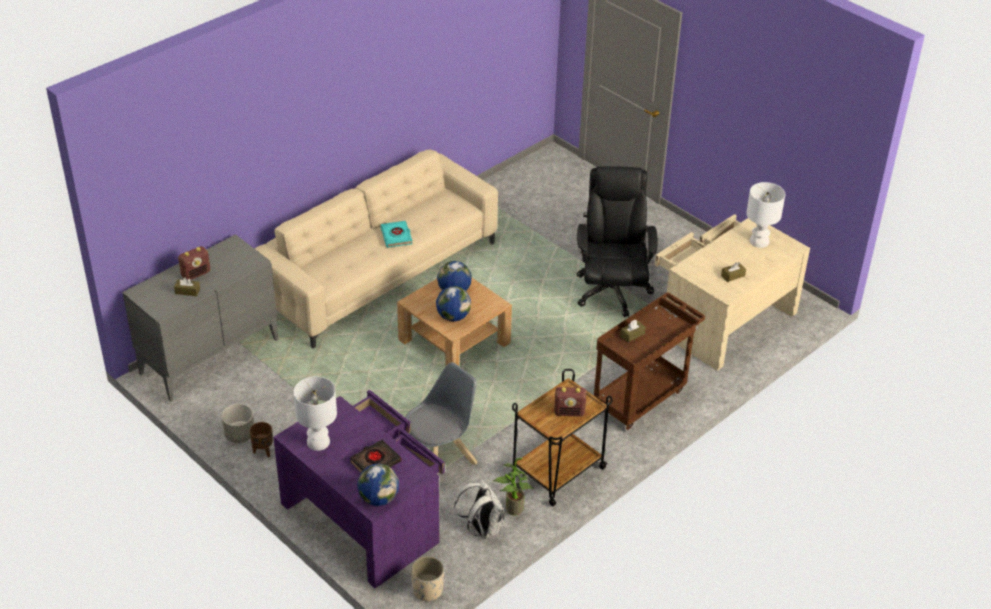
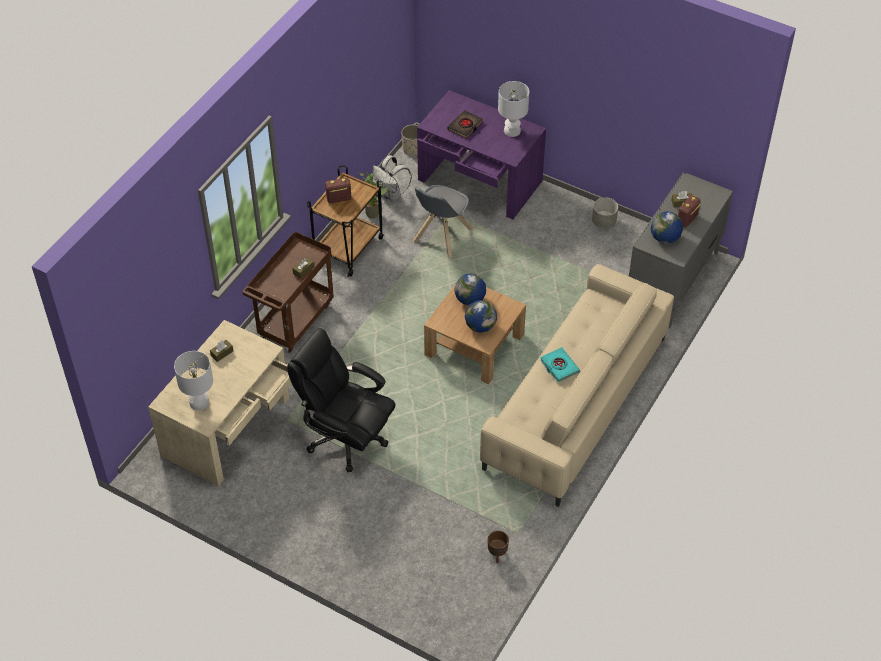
camera: 165 degrees right, 10 degrees up
(263, 451) = (578, 214): brown planter -> brown planter (497, 555)
(378, 498) = (450, 104): globe -> globe (665, 238)
(612, 291) = (346, 438): black office chair -> black office chair turned 135 degrees clockwise

